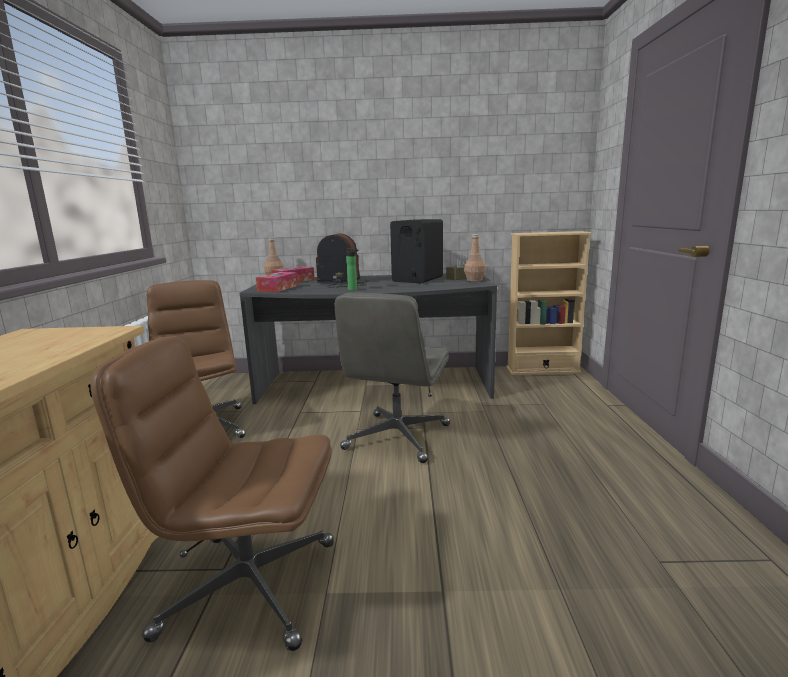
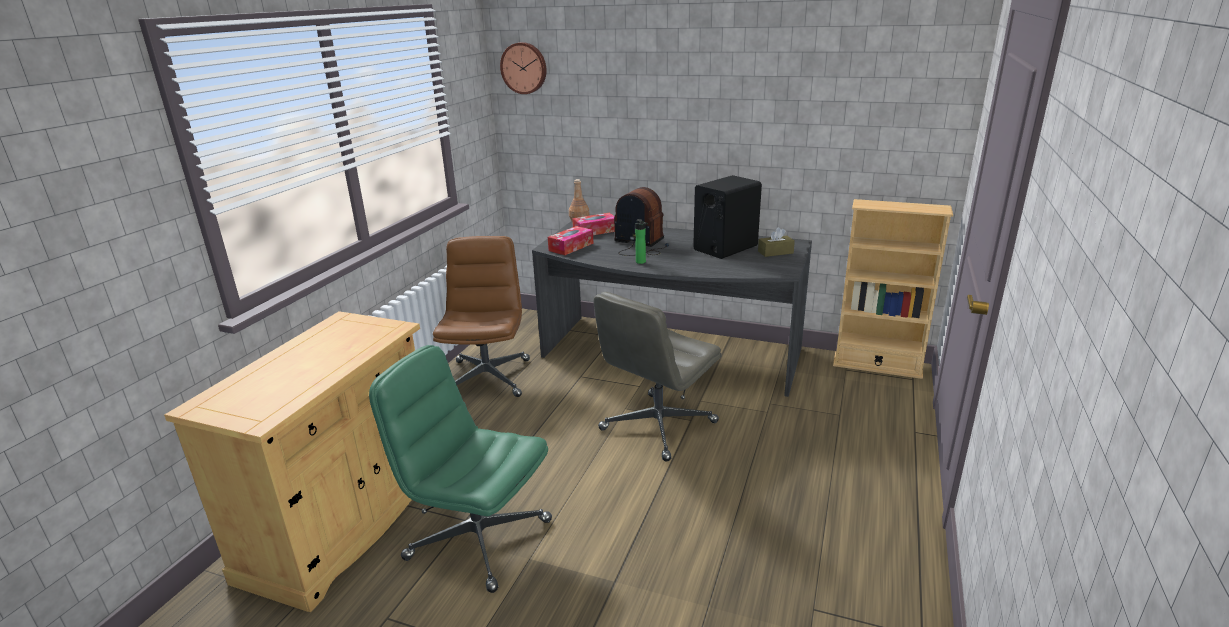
camera: 20 degrees right, 10 degrees up
(212, 139) = (524, 68): none -> wall clock
(247, 587) = (477, 539): brown office chair -> green office chair
(474, 280) = (785, 261): brown bottle -> none

